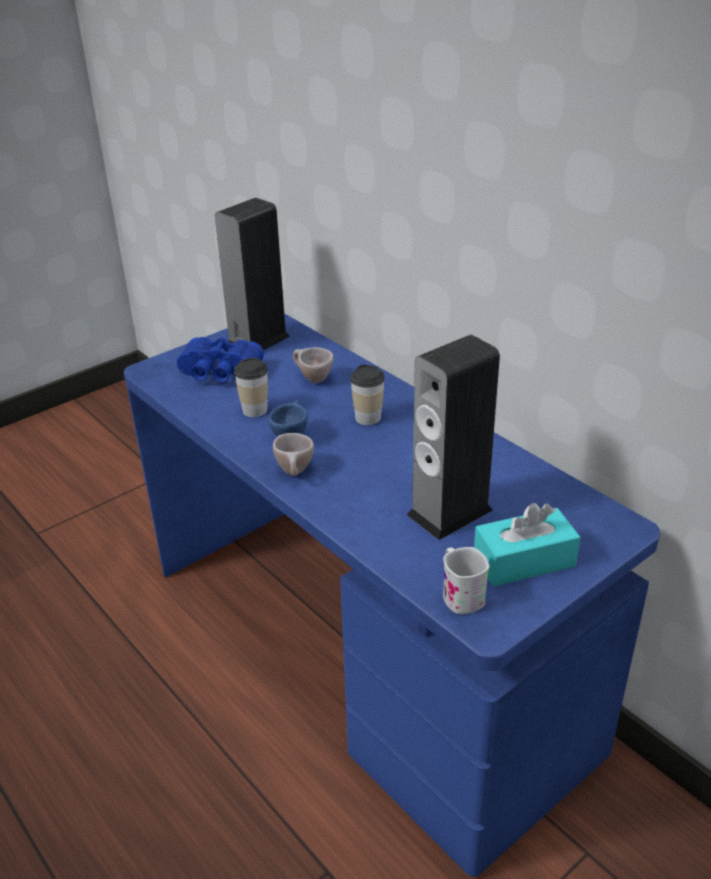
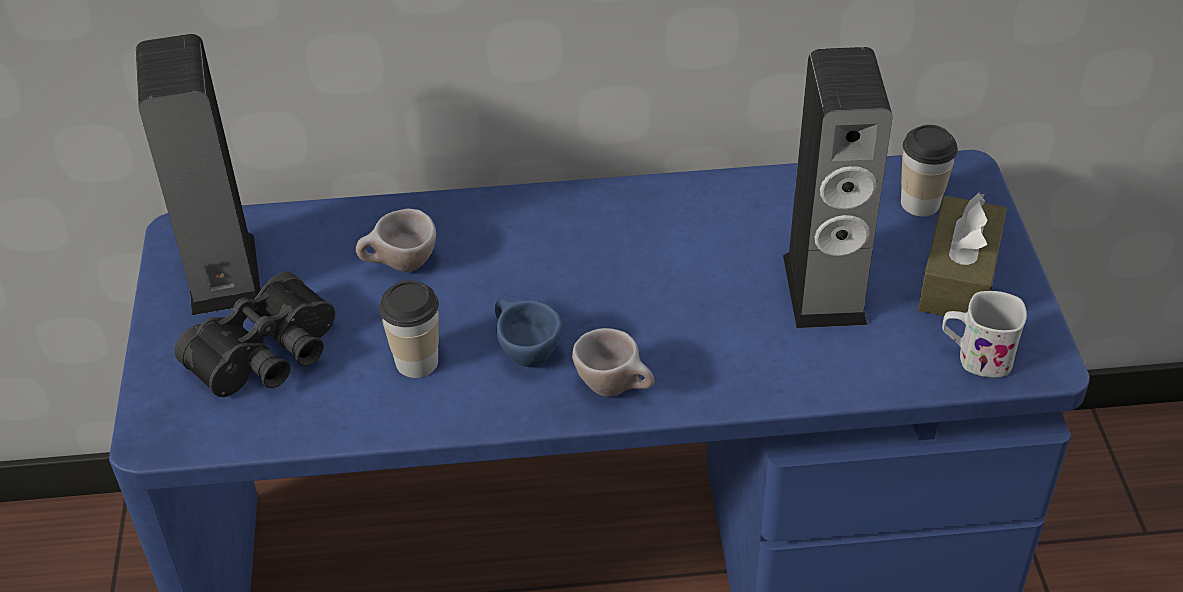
camera: 55 degrees left, 10 degrees up
(219, 373) = (269, 356): blue binoculars -> black binoculars
(368, 418) = (557, 260): cup -> cup (920, 203)
(524, 561) = (958, 277): turquoise tissue box -> brown tissue box

